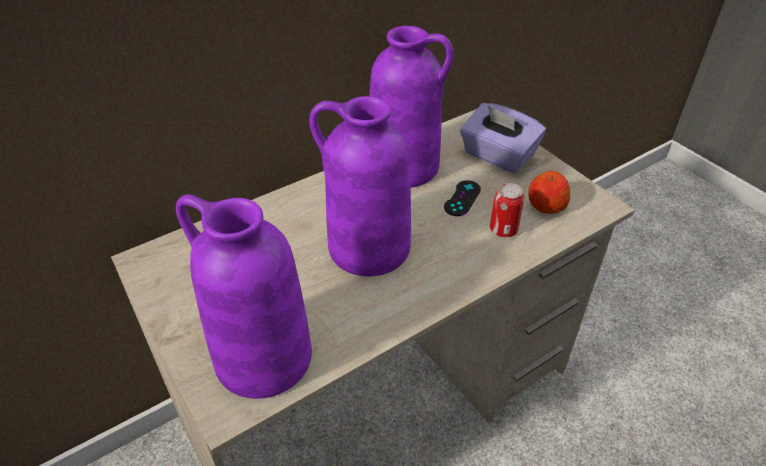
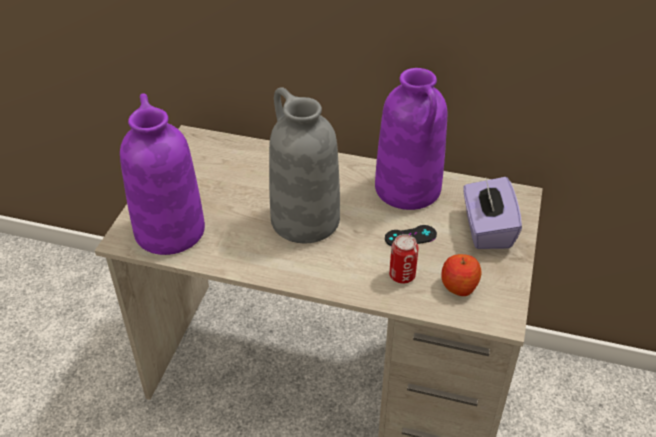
camera: 50 degrees right, 0 degrees up
(367, 248) = (304, 219): purple vase -> grey vase

